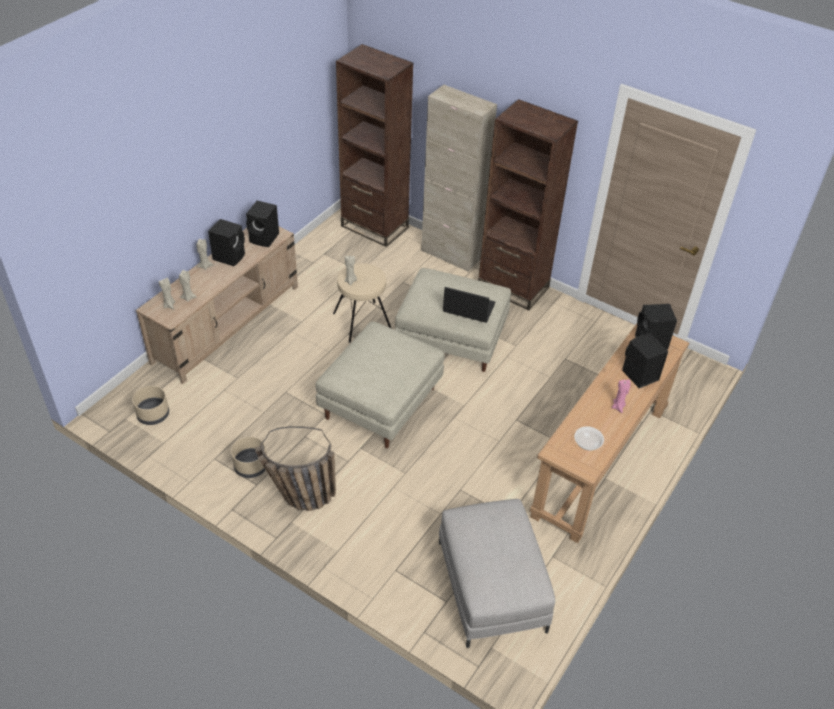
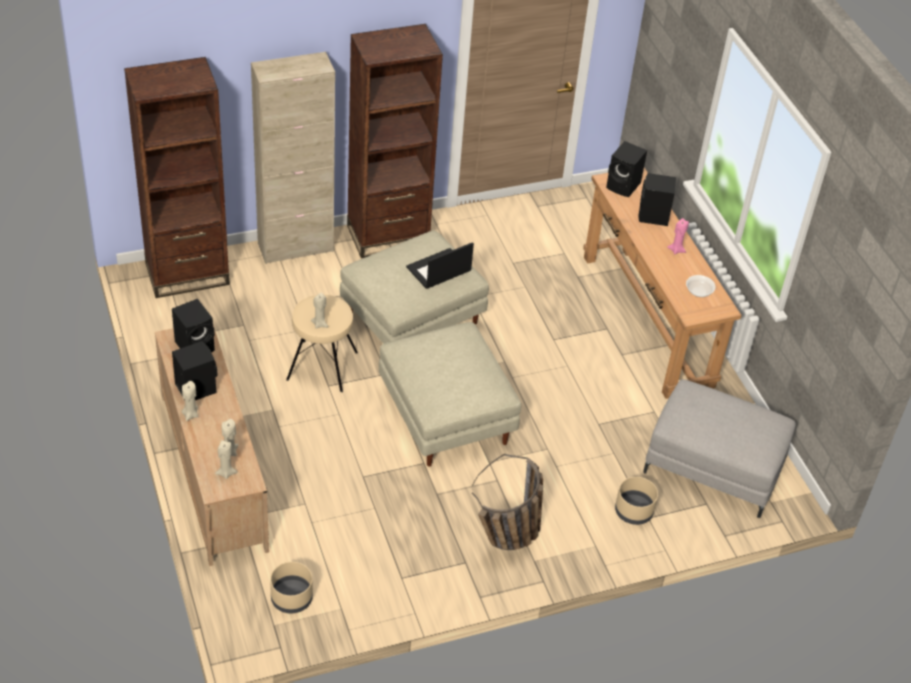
camera: 55 degrees left, 0 degrees up
(251, 467) = (439, 555): beige planter -> beige planter (634, 511)

